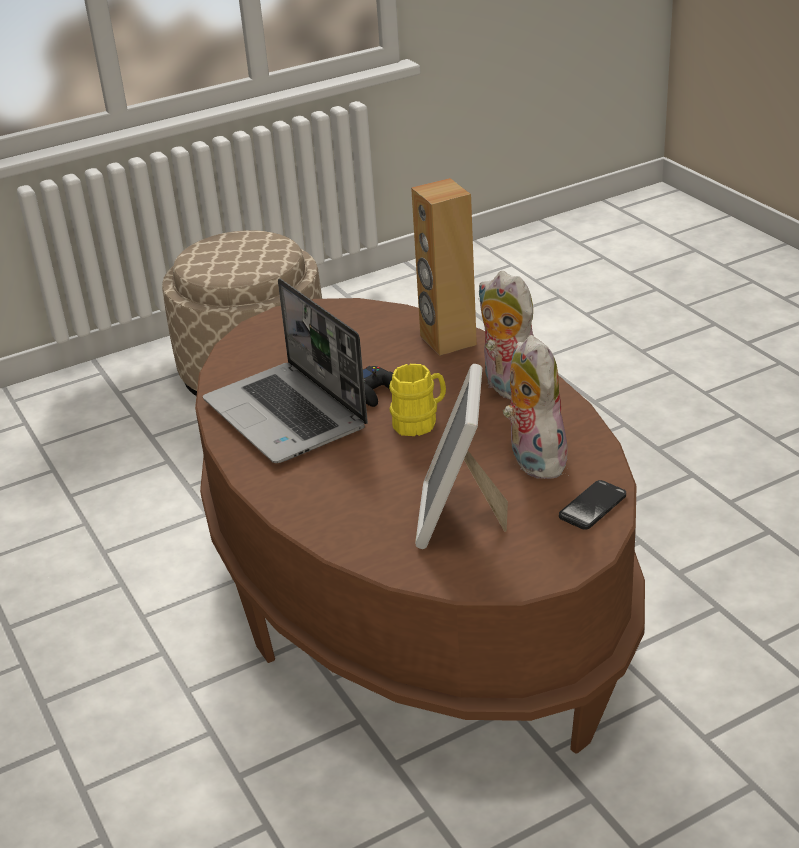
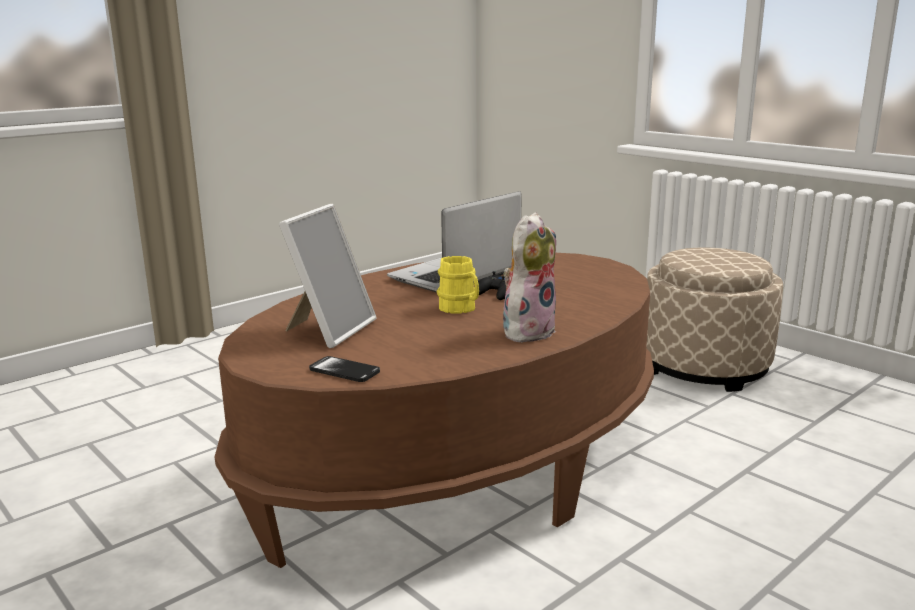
camera: 75 degrees right, 15 degrees down
(447, 340) = (595, 306): brown speaker -> none
(459, 517) = (329, 330): picture frame -> picture frame turned 120 degrees clockwise
(532, 459) = (414, 346): plush toy -> none

